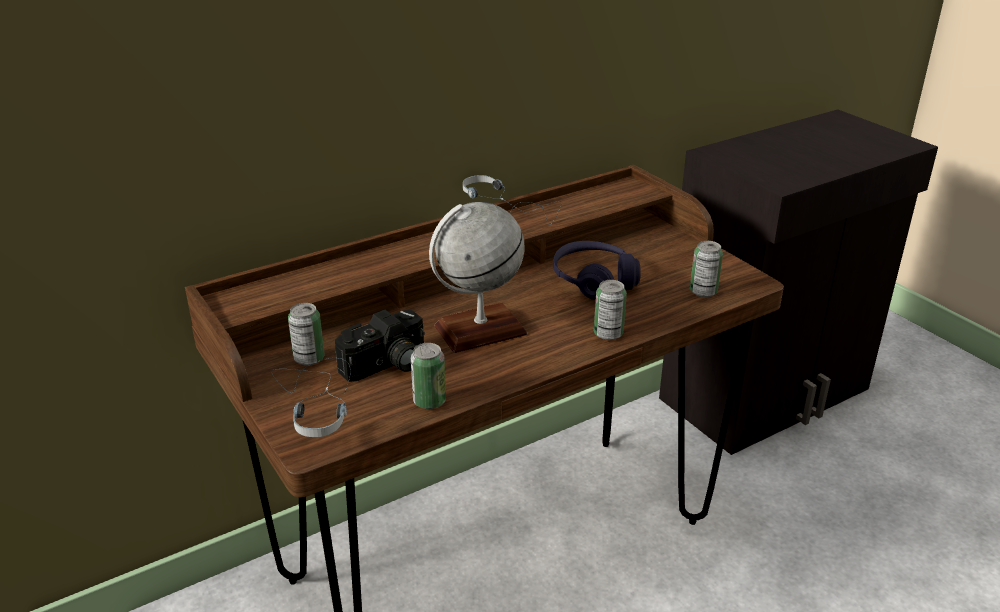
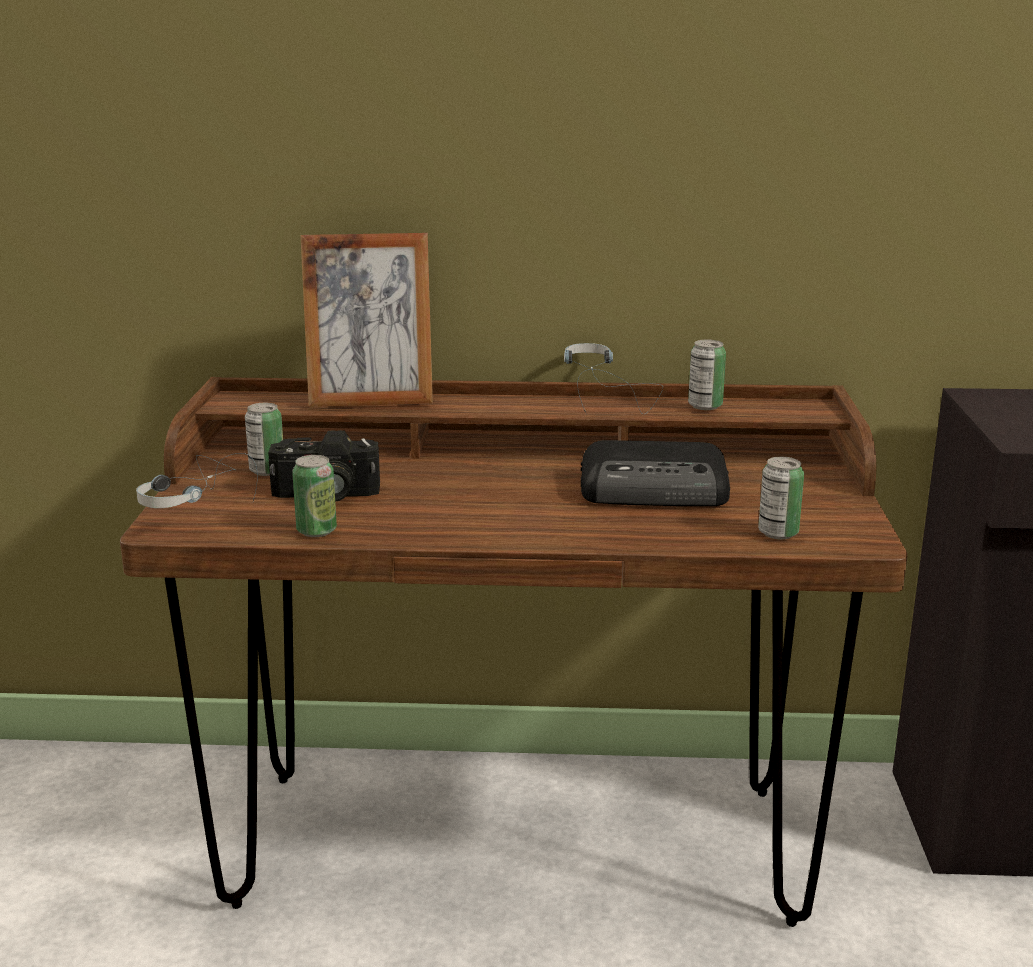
camera: 35 degrees right, 10 degrees down
(347, 270) = (371, 400): none -> picture frame
(480, 330) = (459, 494): globe -> none
(594, 281) = (656, 490): purple headphones -> radio
(608, 334) = (592, 535): can -> can (705, 406)

